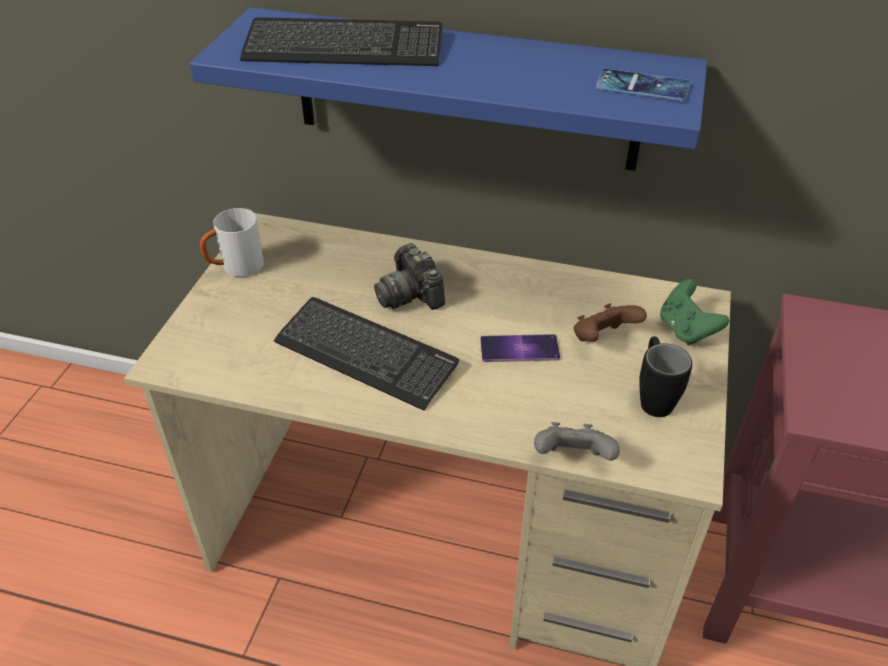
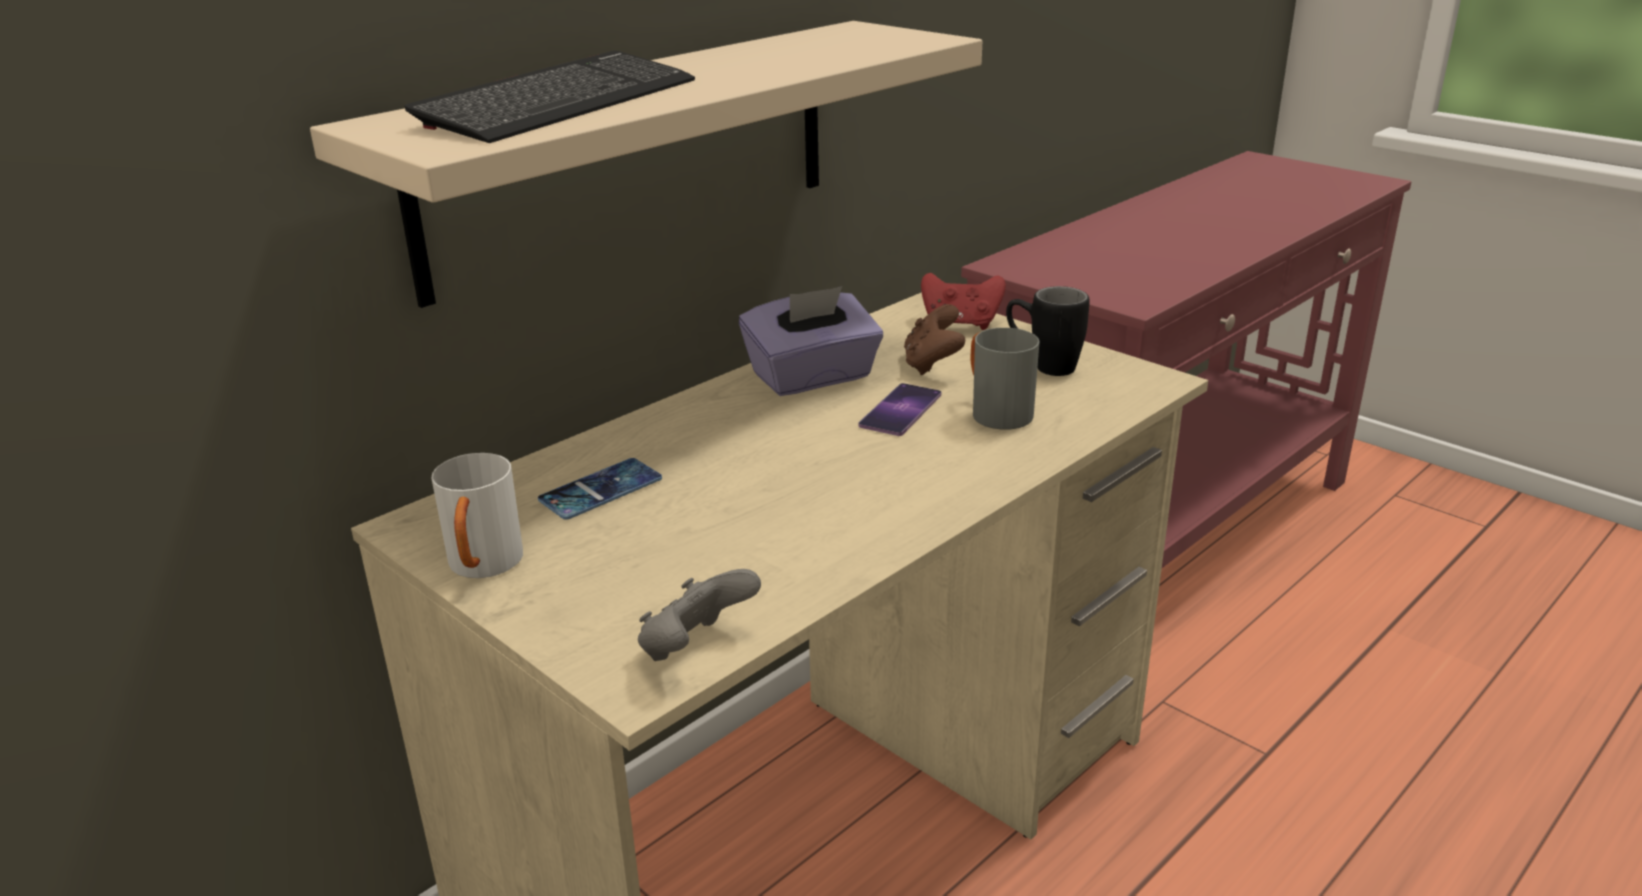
camera: 60 degrees left, 15 degrees down
(365, 355) = (807, 507): keyboard -> none
(410, 294) = (724, 448): camera -> none
(465, 90) = (633, 154): blue shelf -> beige shelf
(532, 292) = (813, 378): none -> purple tissue box
(554, 395) = (995, 412): none -> grey mug
(573, 458) = (1098, 428): grey game controller -> grey game controller (696, 648)
(642, 86) = (875, 38): phone -> phone (600, 490)
(686, 330) = (960, 324): green game controller -> red game controller

